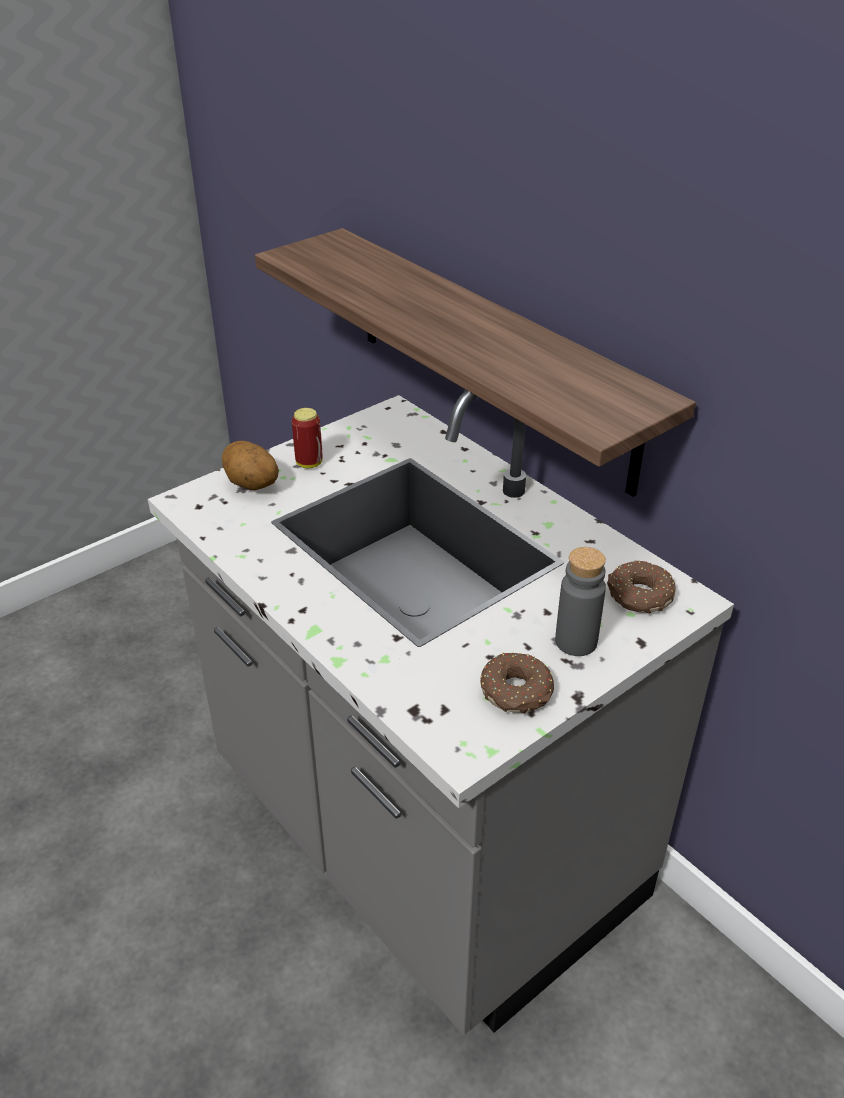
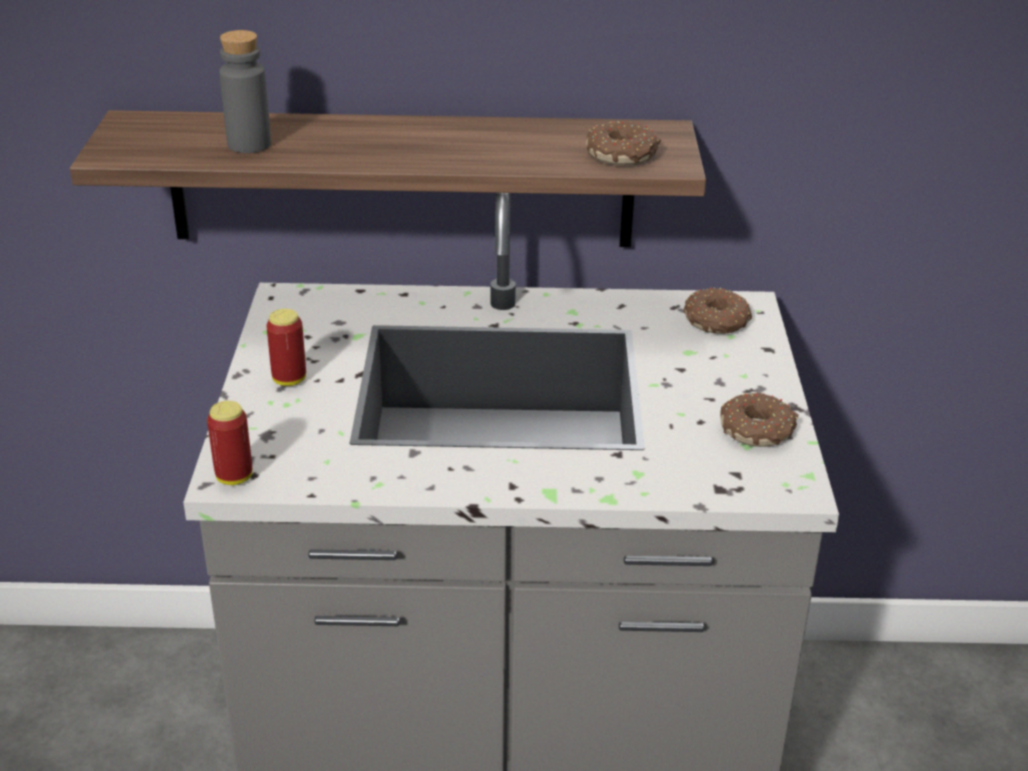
camera: 50 degrees left, 5 degrees down
(188, 501) = (234, 477): none -> can
(251, 486) = (271, 428): potato -> none
(576, 401) = (622, 155): none -> donut
(576, 641) = (733, 375): grey bottle -> grey bottle (249, 144)

